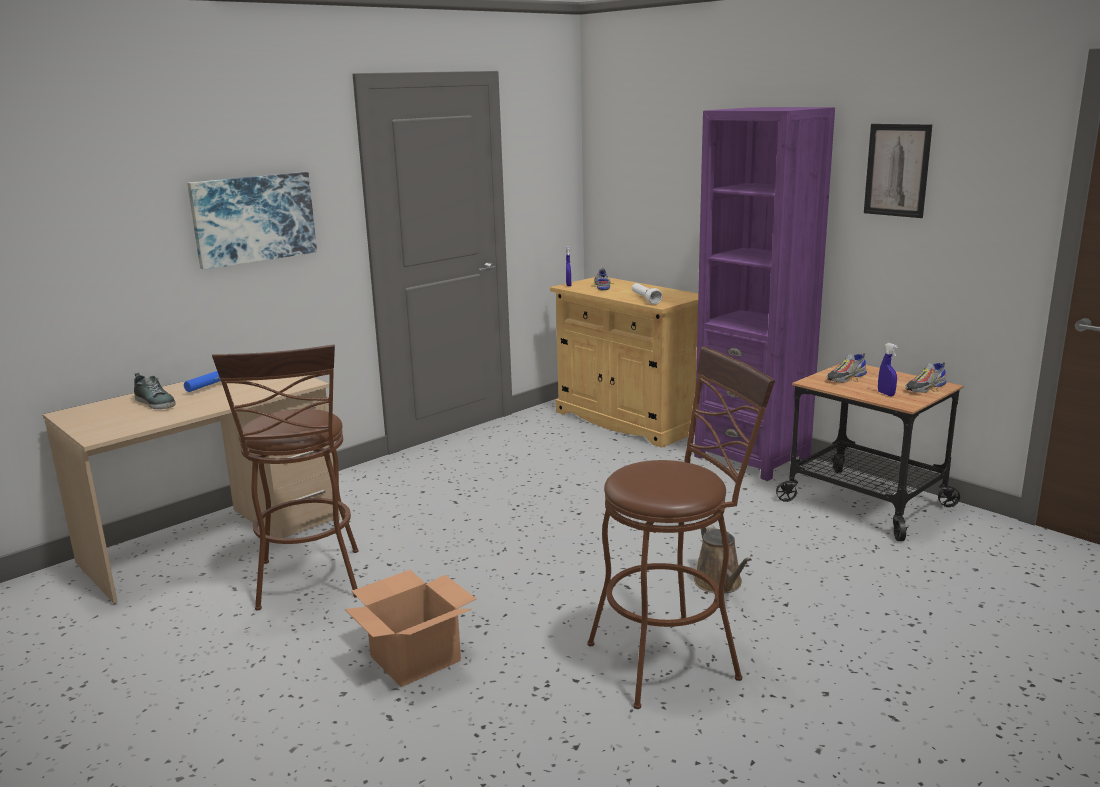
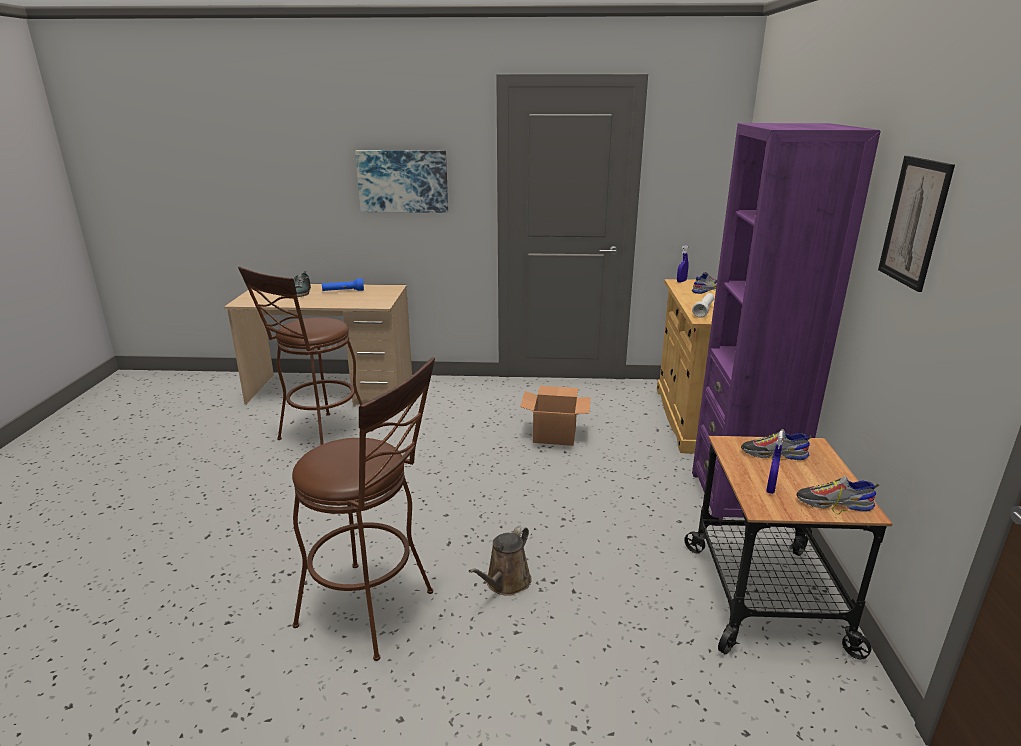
camera: 45 degrees right, 5 degrees up
(414, 659) = (274, 512): cardboard box -> cardboard box (554, 435)

